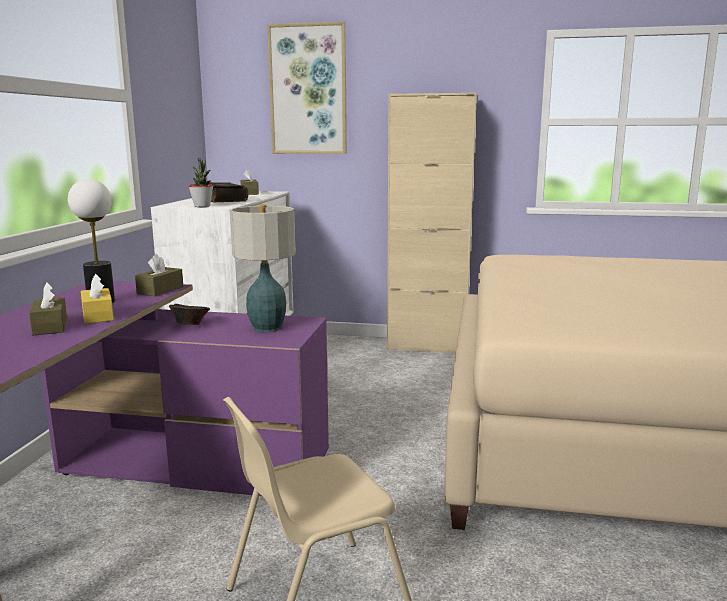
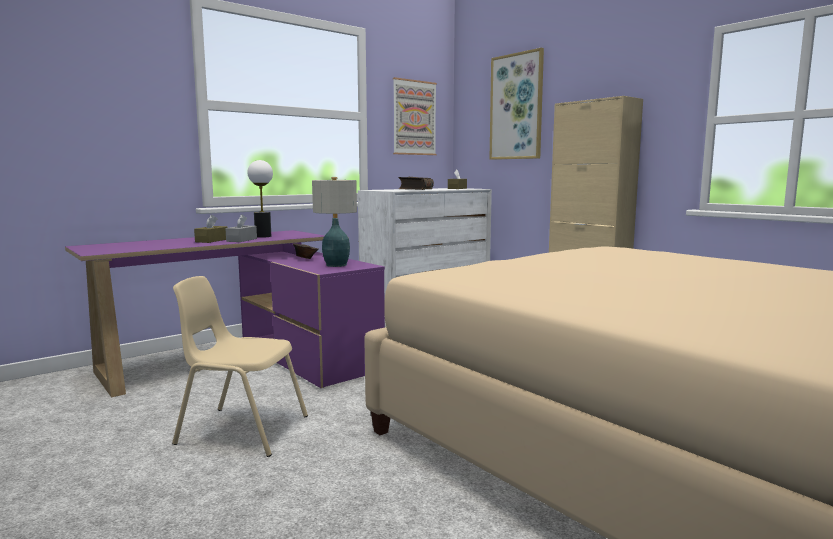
camera: 40 degrees right, 5 degrees down
(98, 315) = (242, 240): yellow tissue box -> grey tissue box
(160, 290) = (304, 236): brown tissue box -> none
(172, 97) = (414, 118): none -> picture
(202, 206) = (384, 190): potted plant -> none

